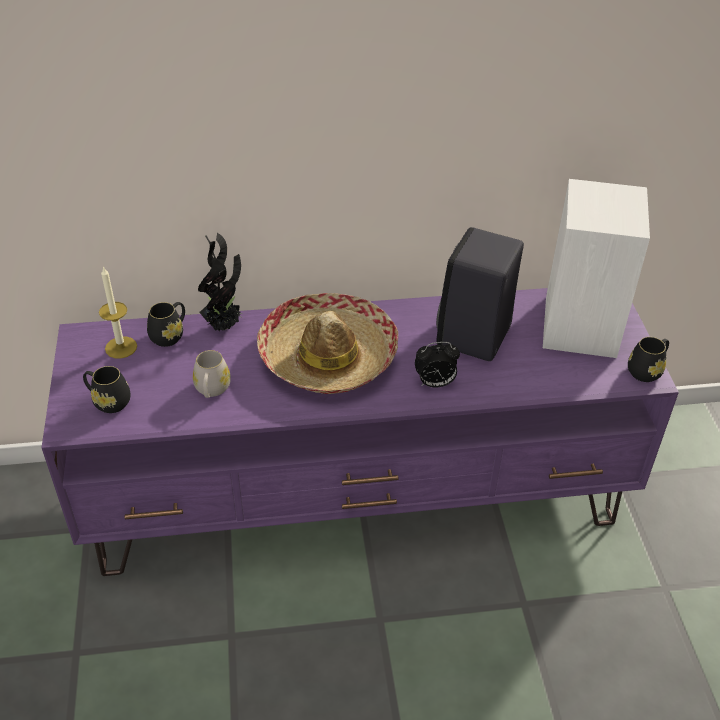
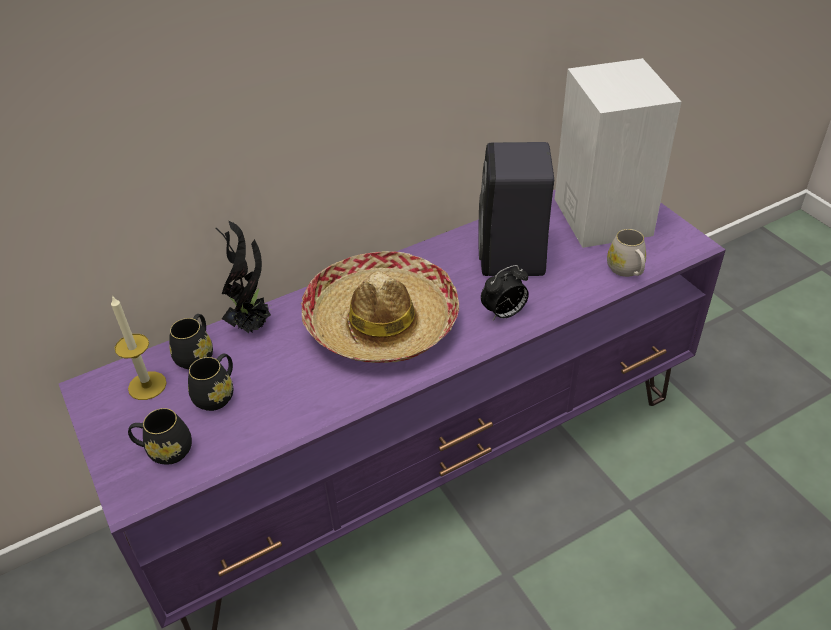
camera: 20 degrees left, 0 degrees up
(212, 390) = (278, 398): white mug -> white mug (627, 270)
(647, 370) = (686, 238): black mug -> black mug (217, 394)

